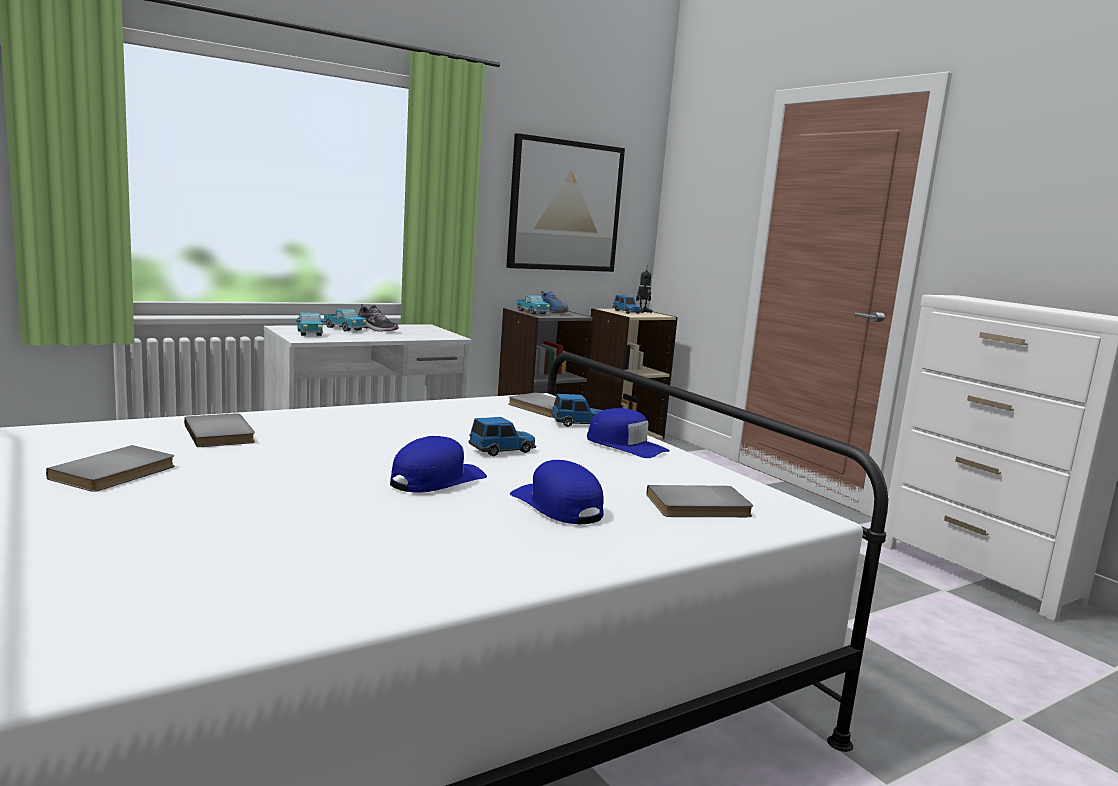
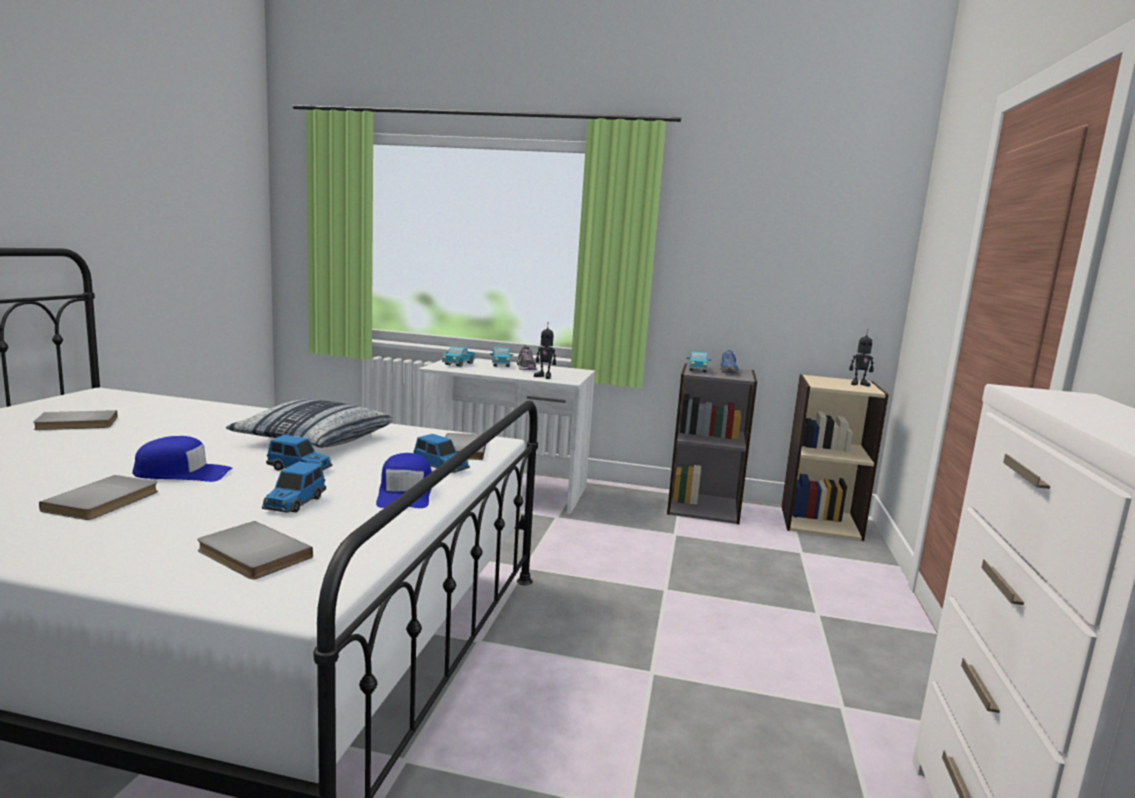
camera: 45 degrees right, 0 degrees up
(222, 434) = (198, 416): grey book -> grey book (105, 501)
(419, 427) = (314, 440): none -> pillow
(422, 335) = (544, 376): none -> toy robot
(557, 506) = (170, 514): blue cap -> none
(565, 206) = (770, 260): picture -> none
(627, 312) = (831, 382): toy car -> toy car (294, 503)

